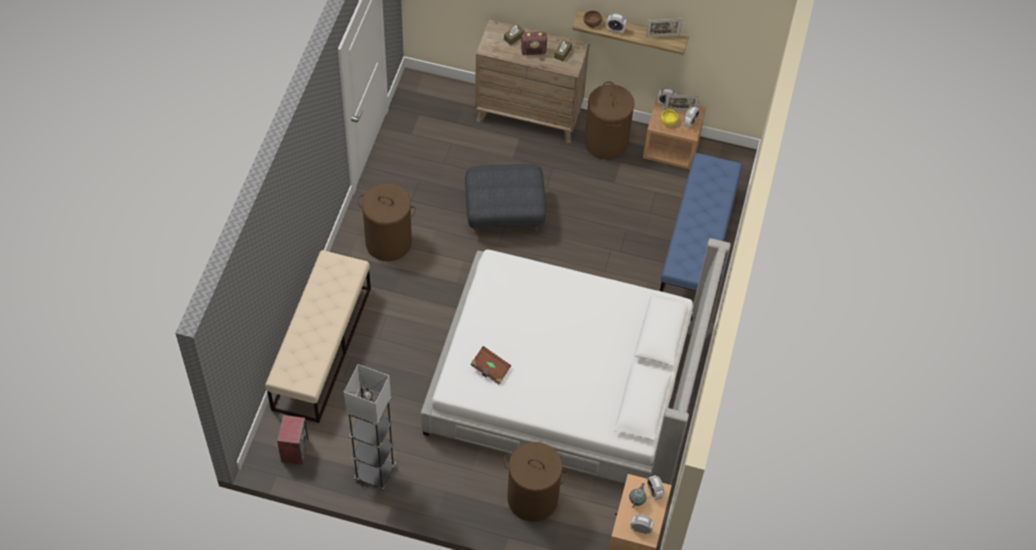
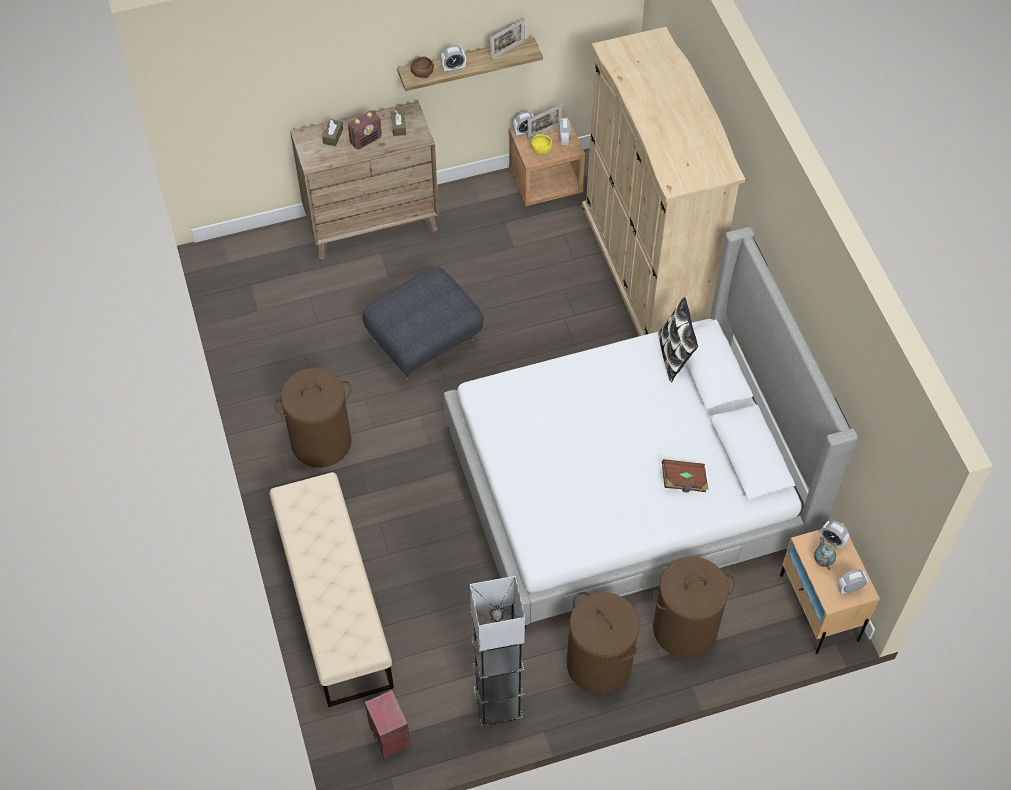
camera: 30 degrees left, 0 degrees up
(490, 369) = (566, 511): brown book -> brown book (684, 481)
(606, 143) = (474, 210): brown laundry basket -> brown laundry basket (599, 663)
(643, 310) = (674, 356): none -> pillow
(696, 246) = (647, 268): blue bench -> beige wardrobe

